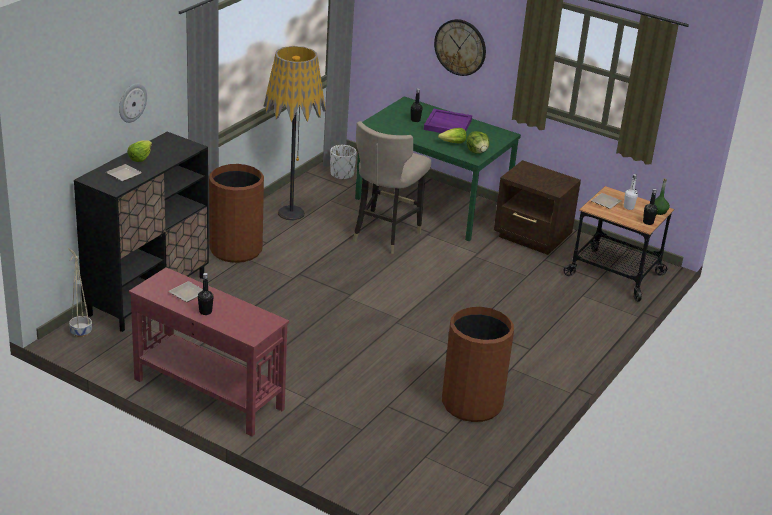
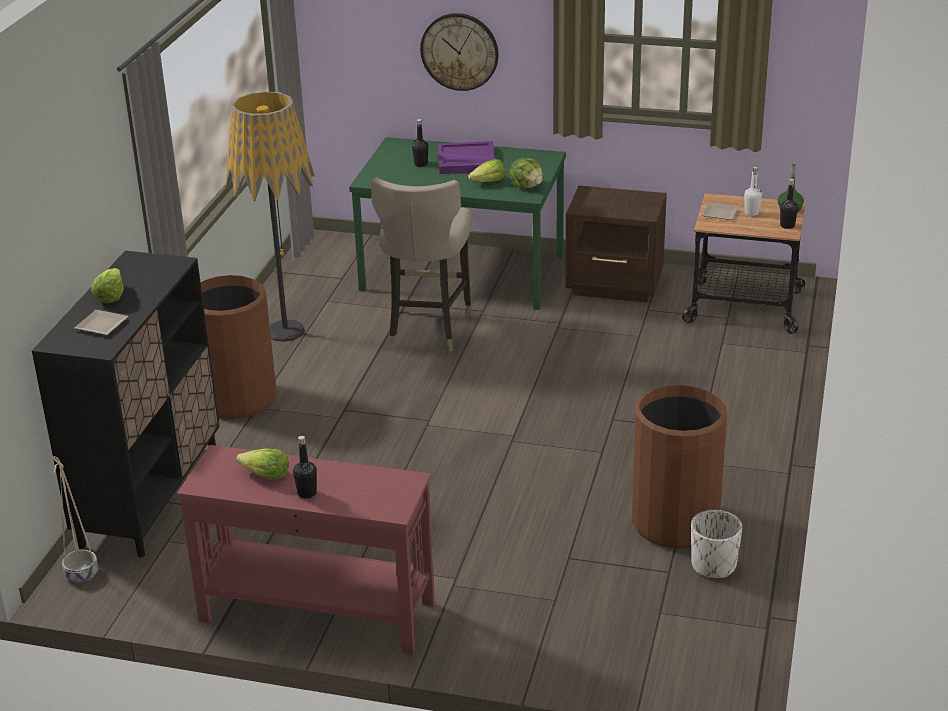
camera: 15 degrees left, 0 degrees up
(132, 102) = (78, 217): wall clock -> none
(187, 294) = (265, 475): plate -> lettuce
(342, 174) = (323, 263): white planter -> white planter (714, 565)

